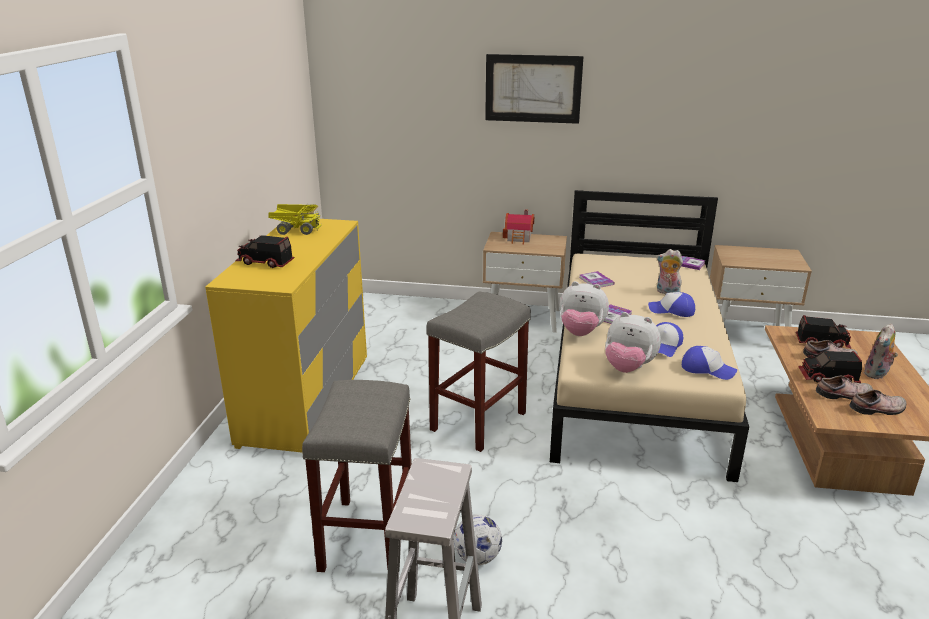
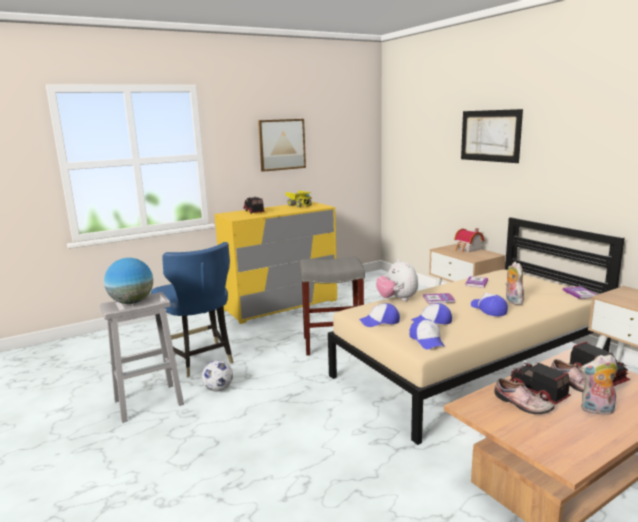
camera: 50 degrees right, 10 degrees down
(232, 128) = (281, 144): none -> picture
(368, 538) = (200, 360): grey stool -> blue chair
(427, 497) = (132, 302): none -> globe
(628, 368) = (380, 321): plush toy -> cap
(878, 410) = (529, 424): shoe -> none

